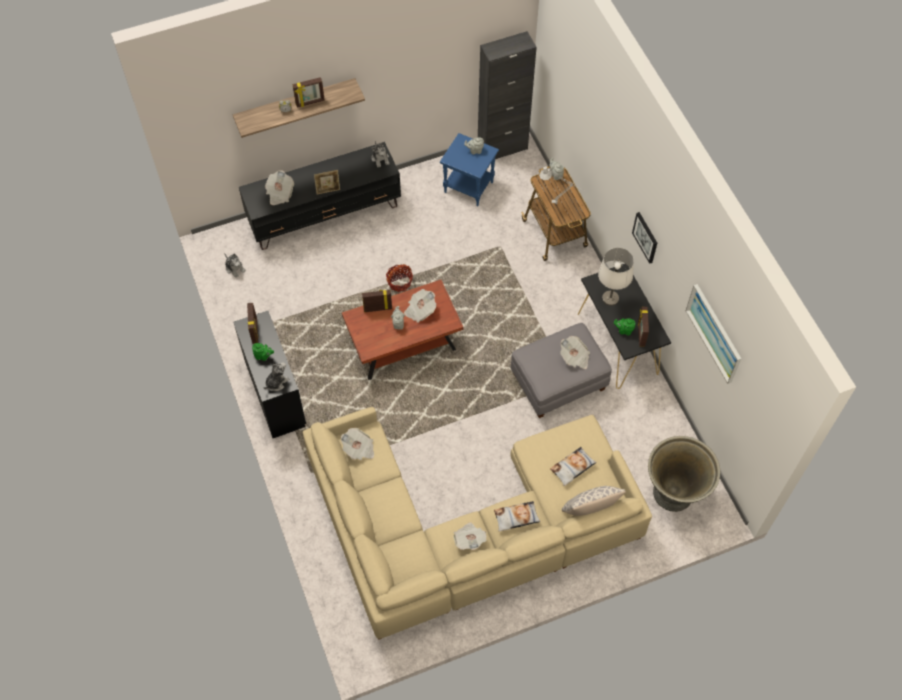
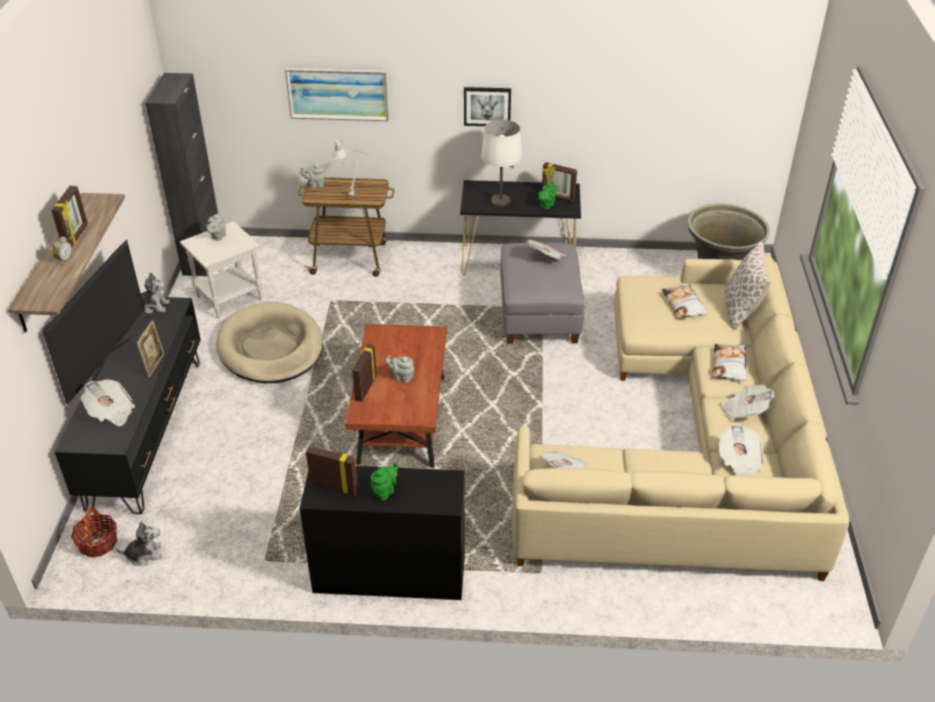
camera: 65 degrees left, 20 degrees down
(276, 382) = (438, 489): plush toy -> none
(318, 168) = (109, 363): none -> television
(399, 282) = (311, 395): basket -> basket (98, 543)
(420, 310) = (396, 353): newspaper -> newspaper (739, 461)
(432, 237) = (271, 348): none -> beige dog bed
(469, 187) = (229, 297): blue side table -> white side table
(714, 333) = (649, 82): picture -> picture (338, 93)

